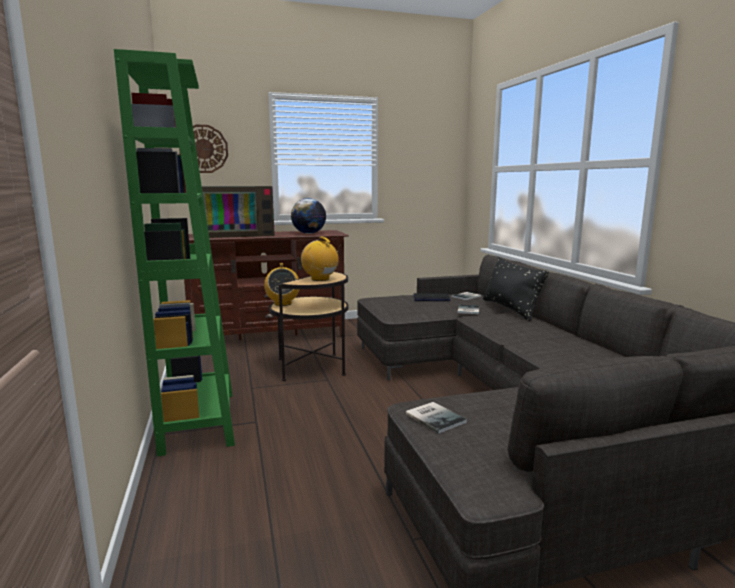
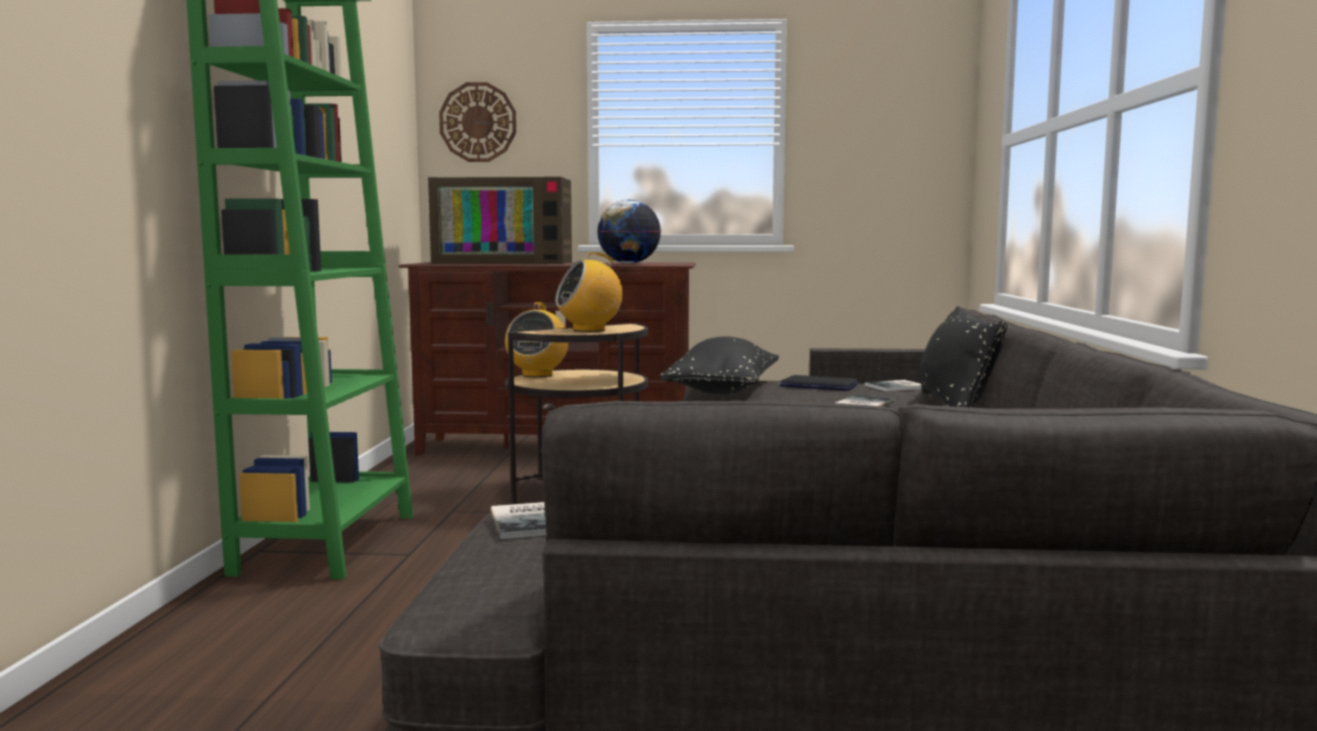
camera: 20 degrees right, 5 degrees down
(320, 279) = (589, 330): radio -> radio turned 90 degrees counterclockwise
(391, 306) = (723, 391): none -> black pillow

